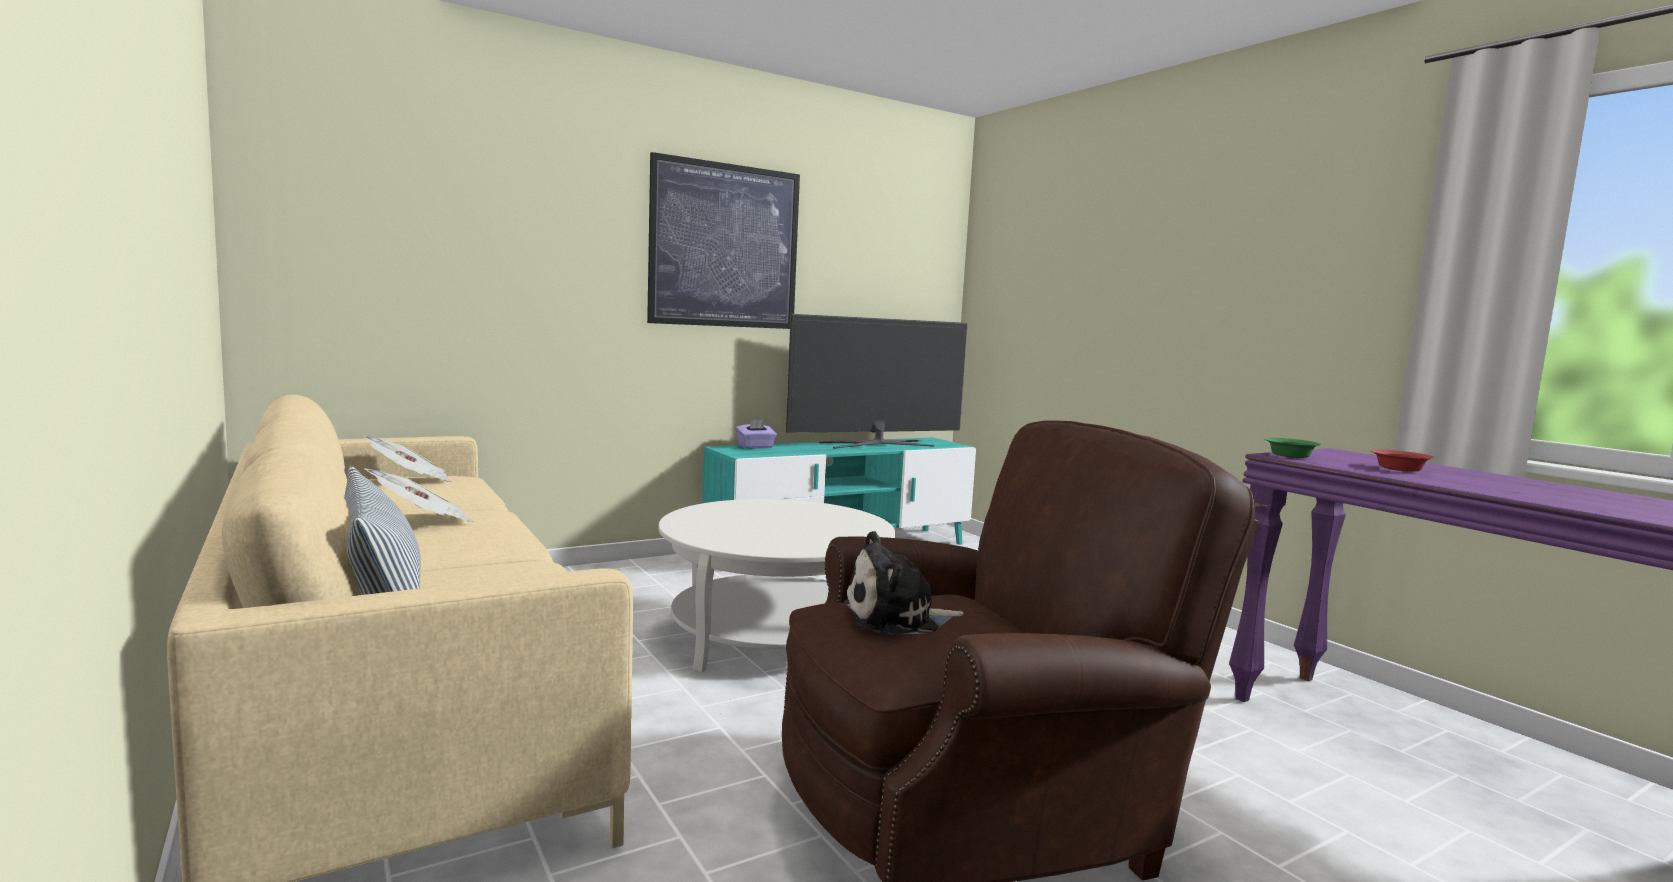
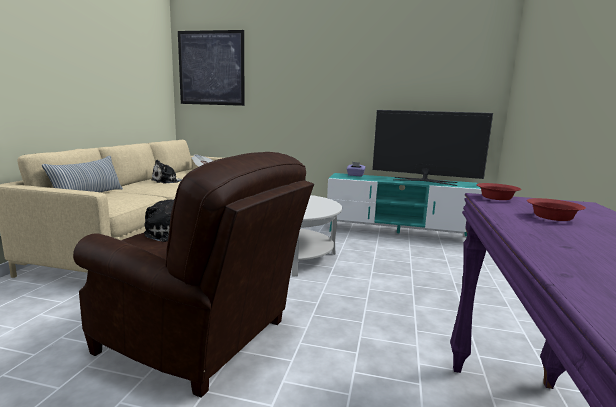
camera: 45 degrees right, 5 degrees up
(423, 522) = (167, 181): newspaper -> plush toy
(725, 246) = (349, 77): picture -> picture (211, 68)
(1291, 456) = (497, 198): green bowl -> red bowl

